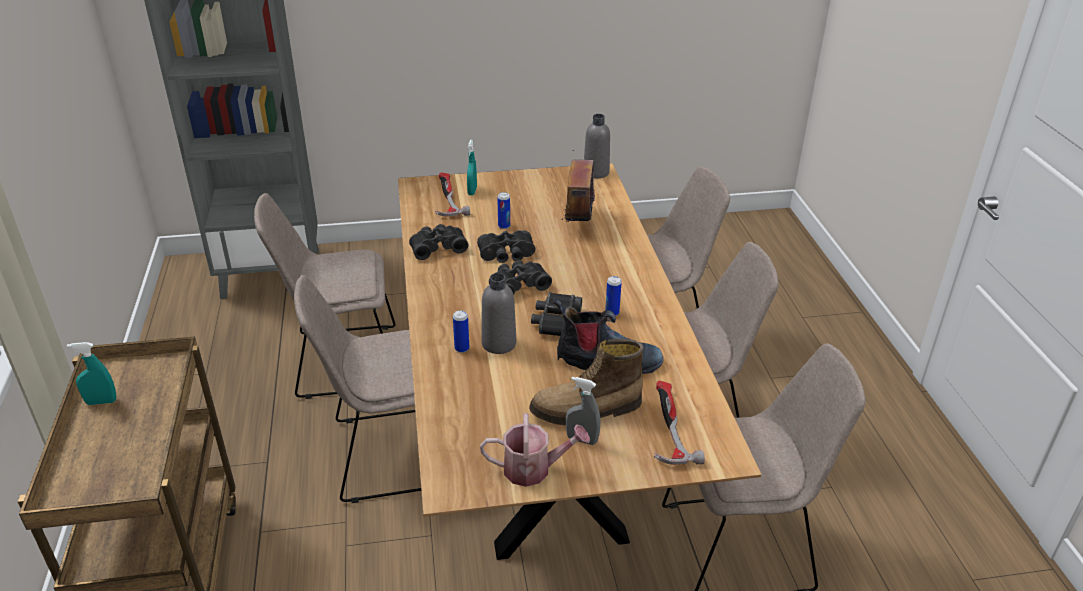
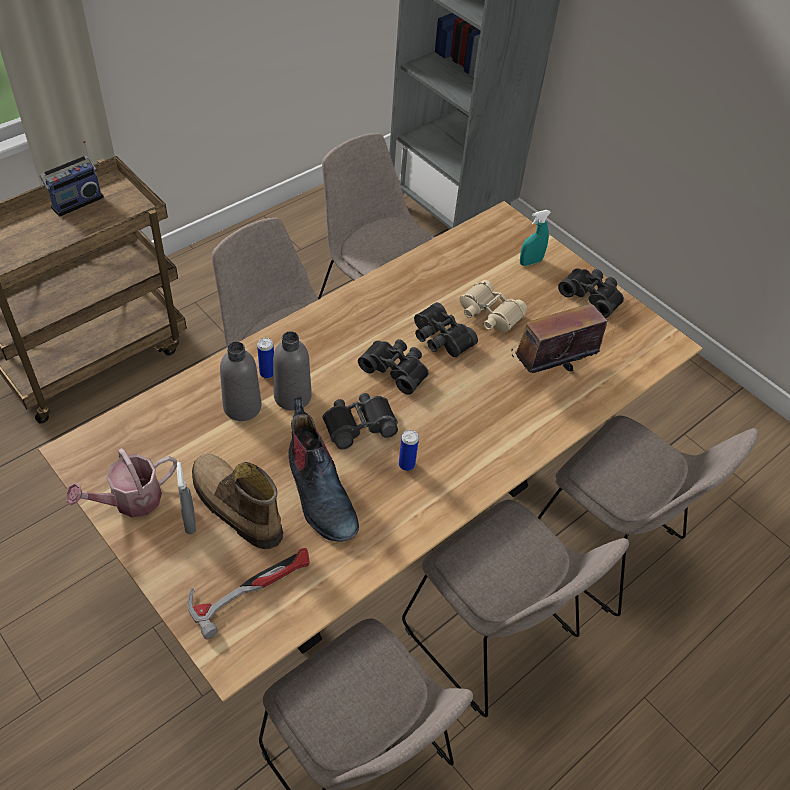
camera: 55 degrees right, 15 degrees up
(101, 402) = (76, 201): turquoise spray bottle -> radio
(437, 247) = (411, 283): black binoculars -> black binoculars (592, 296)
(447, 198) = (501, 250): hammer -> none
(504, 226) = (489, 313): can -> beige binoculars
(534, 469) = (130, 501): watering can -> watering can turned 90 degrees clockwise
(596, 172) = (666, 342): grey bottle -> grey bottle (242, 407)

